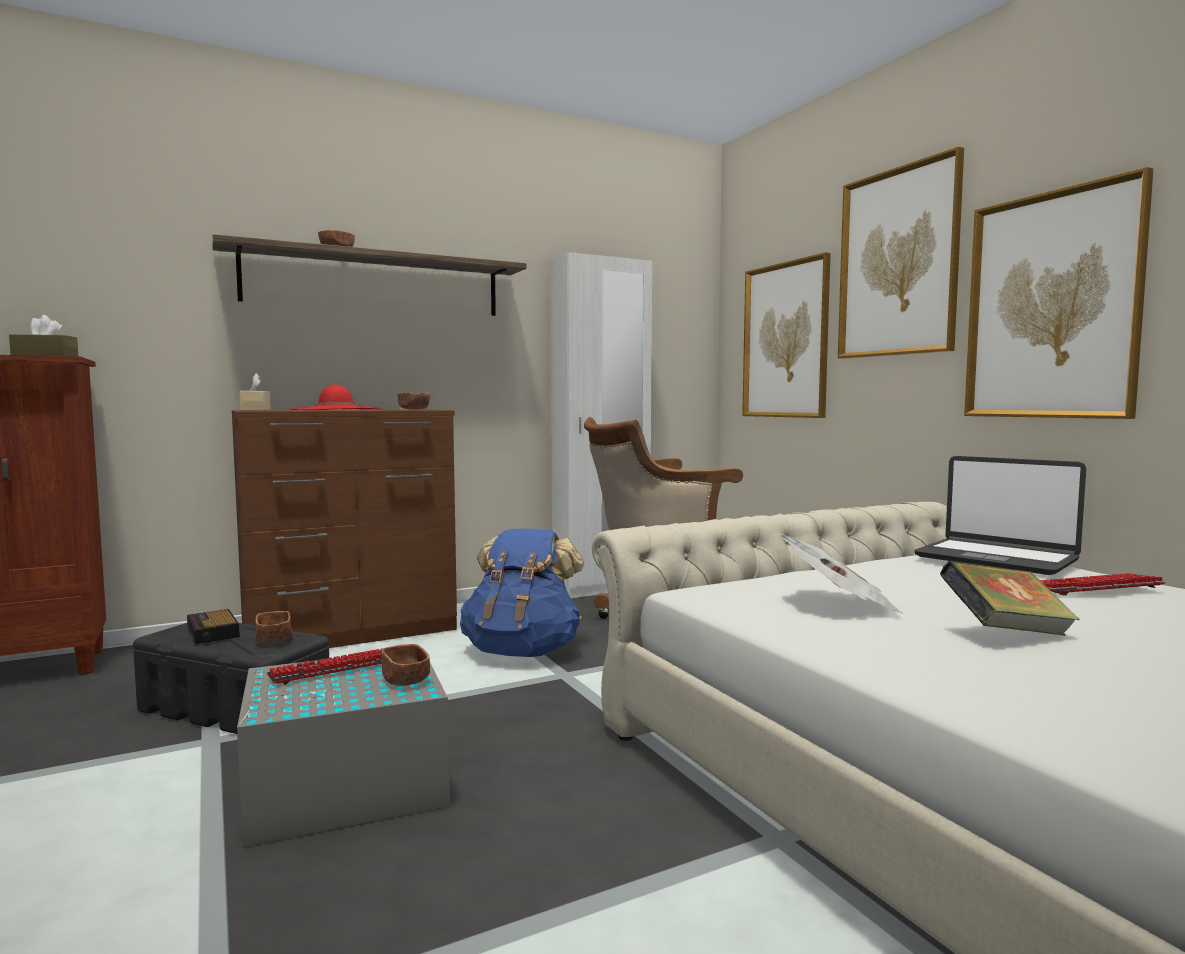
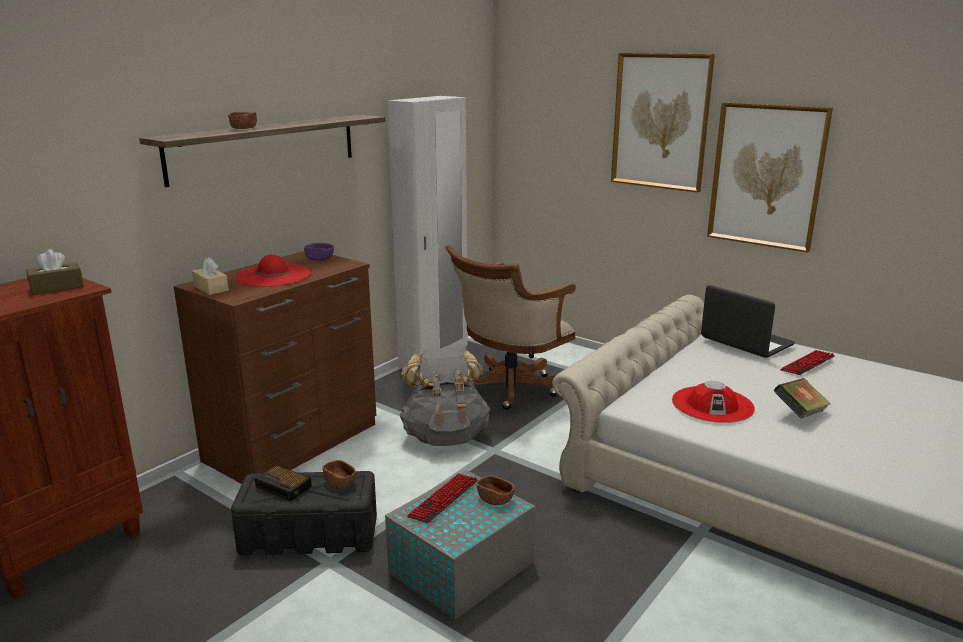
camera: 25 degrees left, 15 degrees up
(414, 409) = (319, 259): brown bowl -> purple bowl
(522, 652) = (445, 436): blue backpack -> grey backpack
(785, 340) = (562, 158): picture -> none
(839, 604) = (712, 404): newspaper -> red hat
(996, 558) = (746, 342): laptop -> laptop turned 150 degrees counterclockwise

